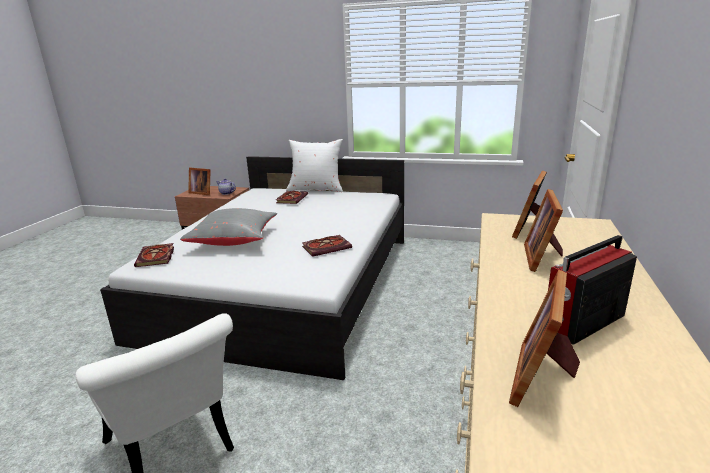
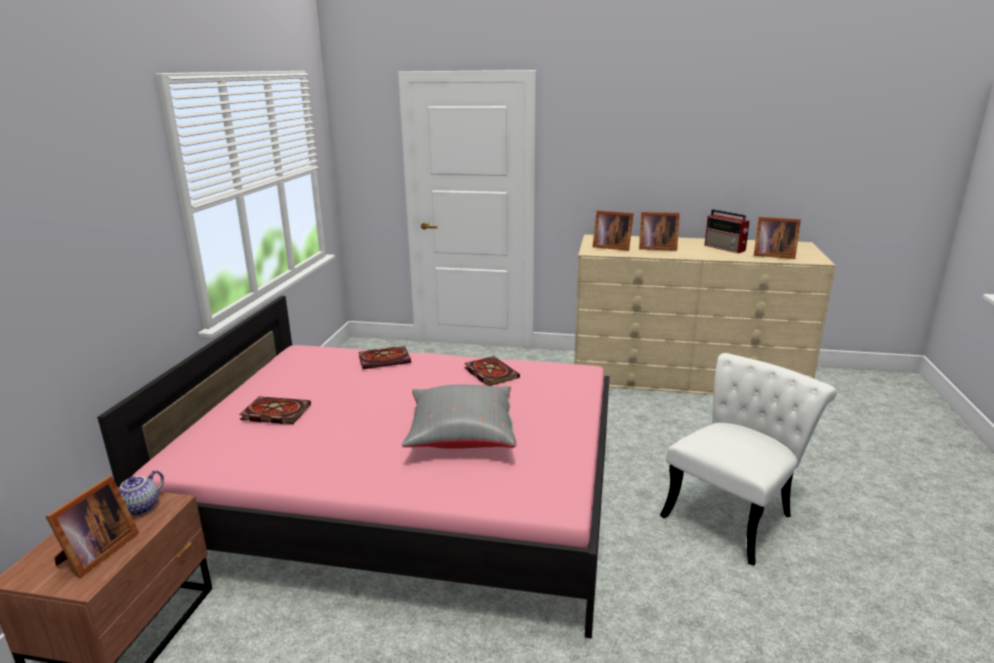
camera: 95 degrees left, 0 degrees up
(156, 257) = (528, 490): book -> book (385, 359)
(287, 284) = (406, 495): white bed -> pink bed
(316, 189) = (221, 400): white pillow -> none

